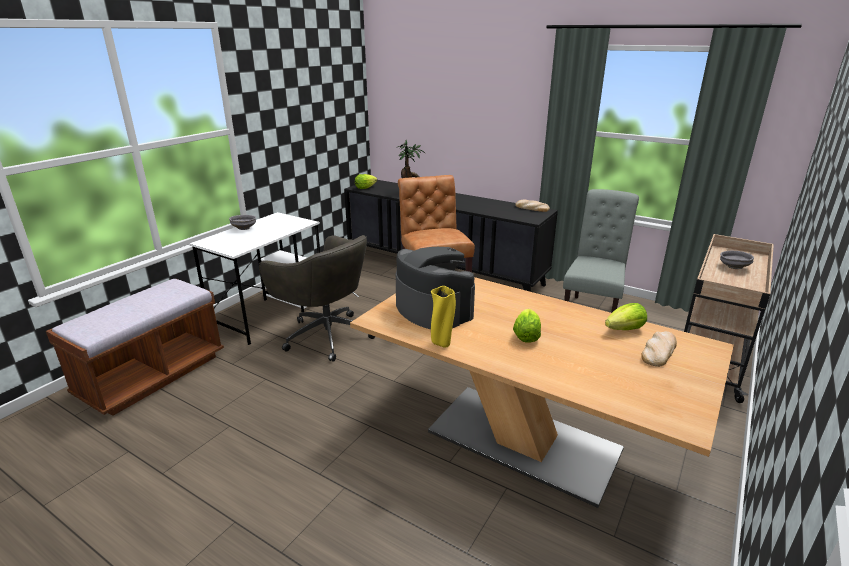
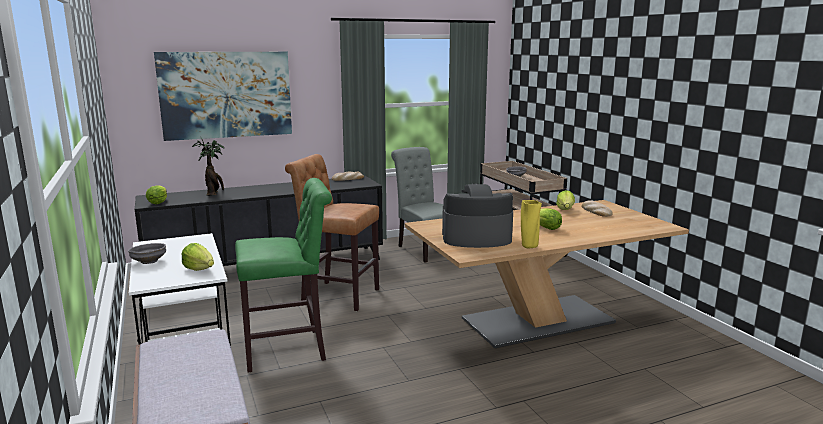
camera: 55 degrees left, 10 degrees down
(243, 244) = (199, 269): none -> lettuce
(326, 335) = (290, 350): grey office chair -> green stool
(448, 103) = (226, 95): none -> picture

